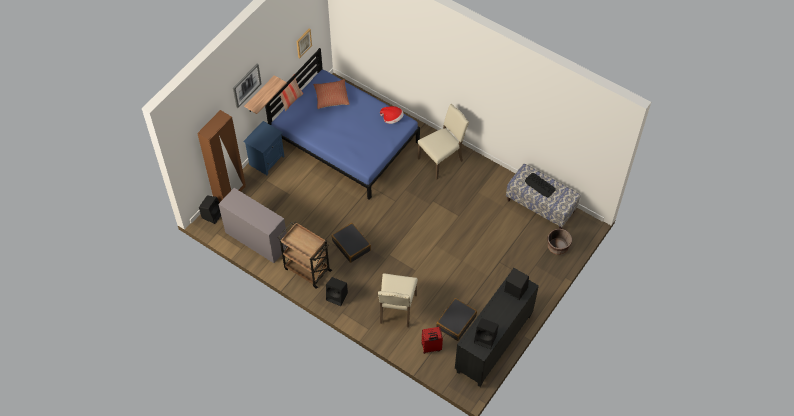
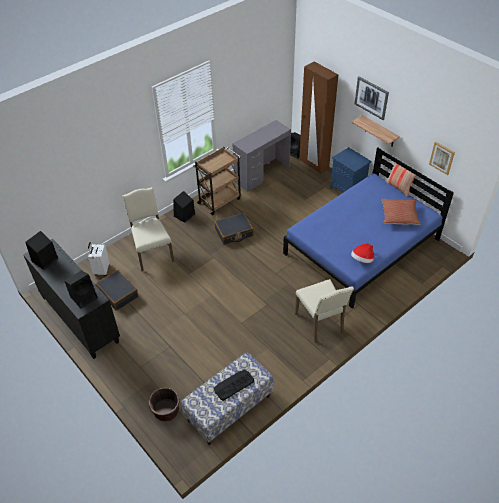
camera: 105 degrees right, 10 degrees down
(397, 309) = (152, 253): beige chair -> beige chair turned 45 degrees clockwise
(431, 347) = (101, 270): red suitcase -> white suitcase

